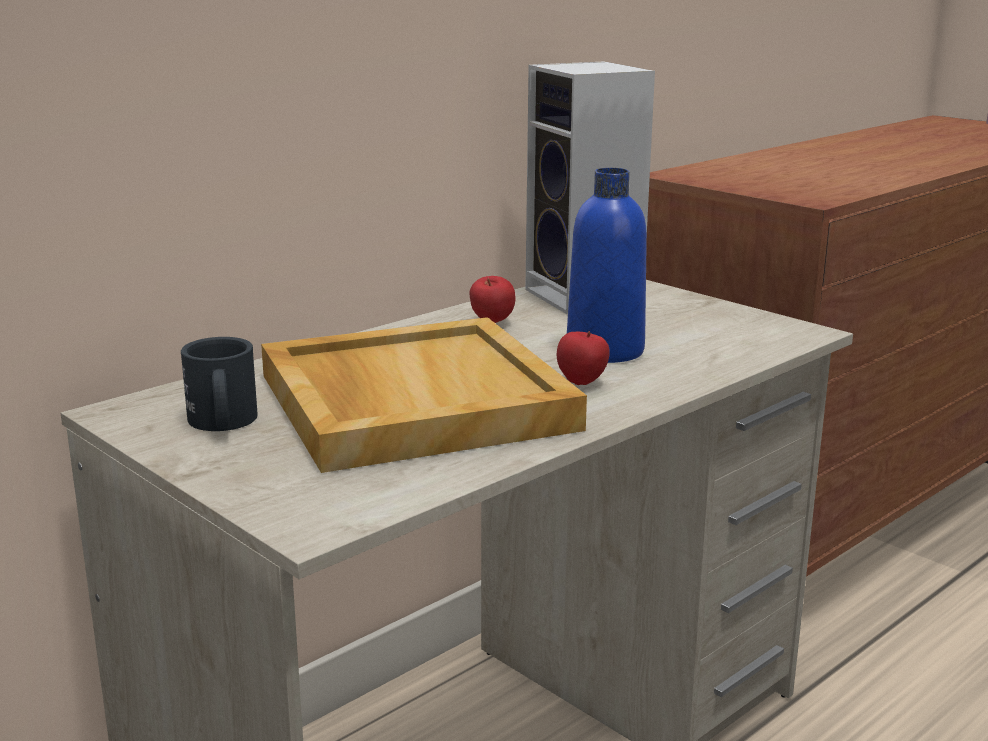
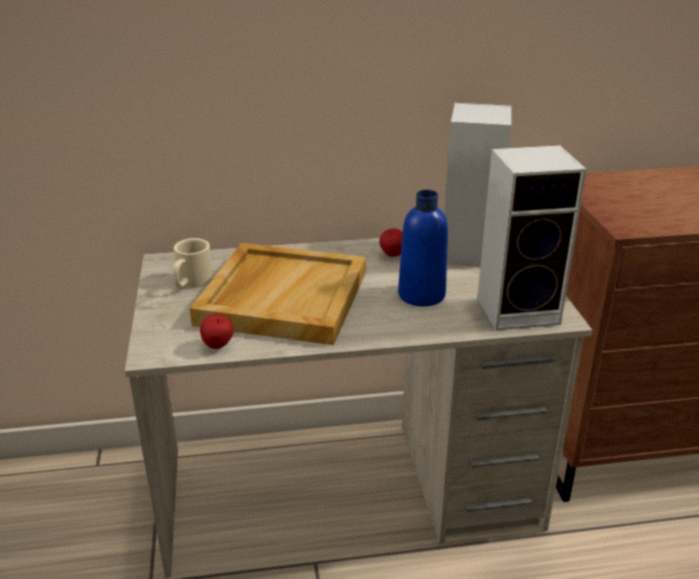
camera: 35 degrees right, 10 degrees up
(223, 424) = (191, 283): black mug -> beige mug
(582, 383) = (377, 313): apple -> apple (218, 346)
(747, 335) = (520, 310): none -> speaker

